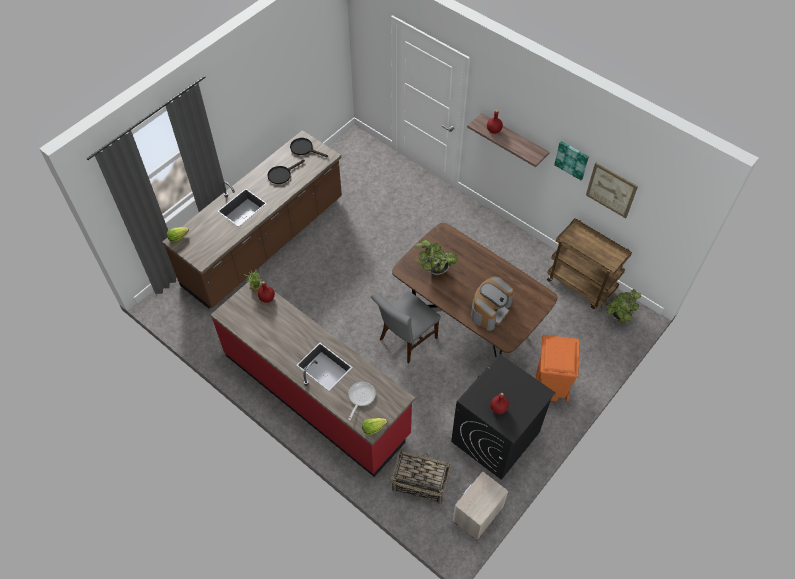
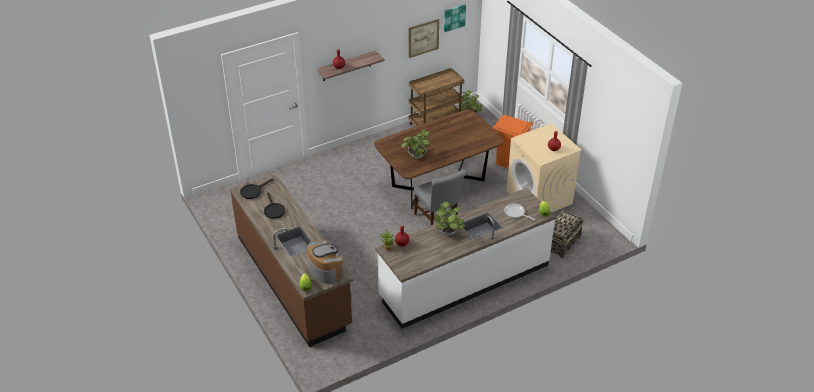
camera: 70 degrees left, 15 degrees down
(299, 337) = (448, 233): none -> potted plant
(316, 394) = (464, 280): red counter -> white counter
(477, 514) = (594, 222): nightstand -> none
(490, 310) = (466, 140): coffee machine -> coffee machine (325, 269)
(495, 437) = (539, 197): black washing machine -> beige washing machine
(572, 159) = (392, 41): picture -> picture (454, 17)

